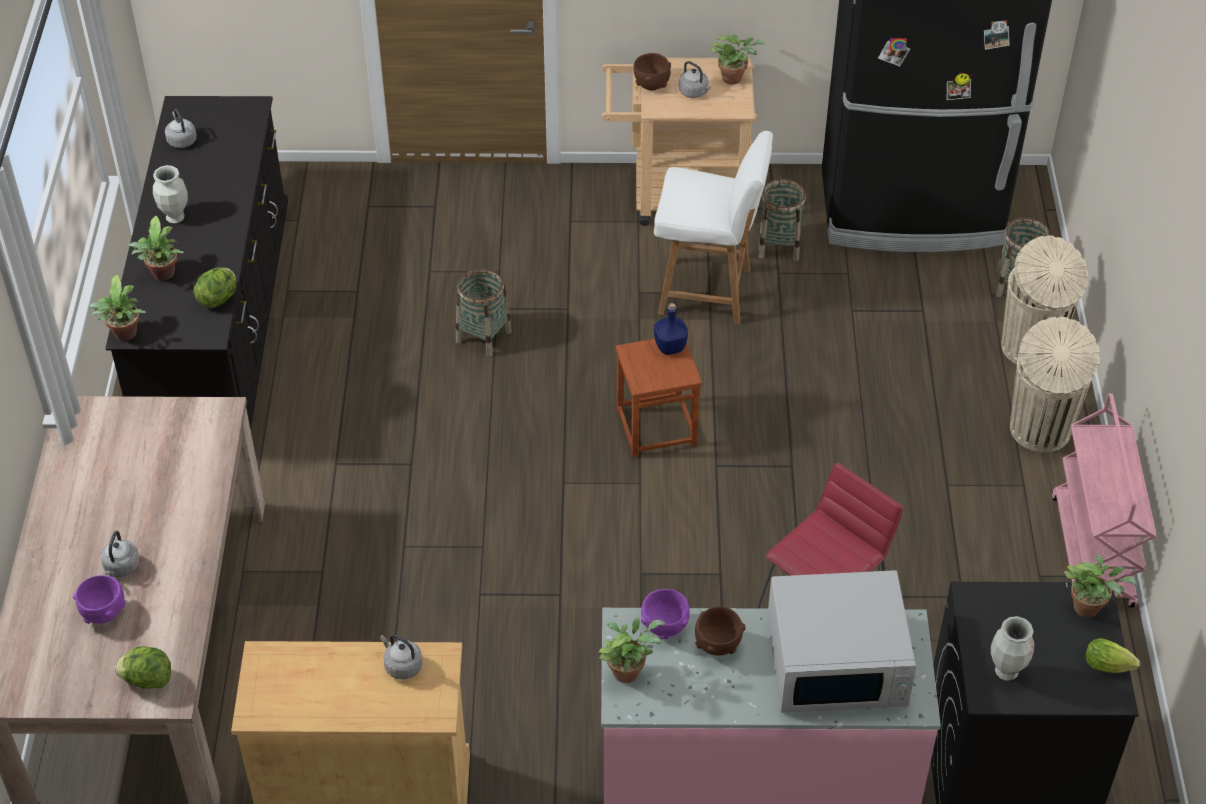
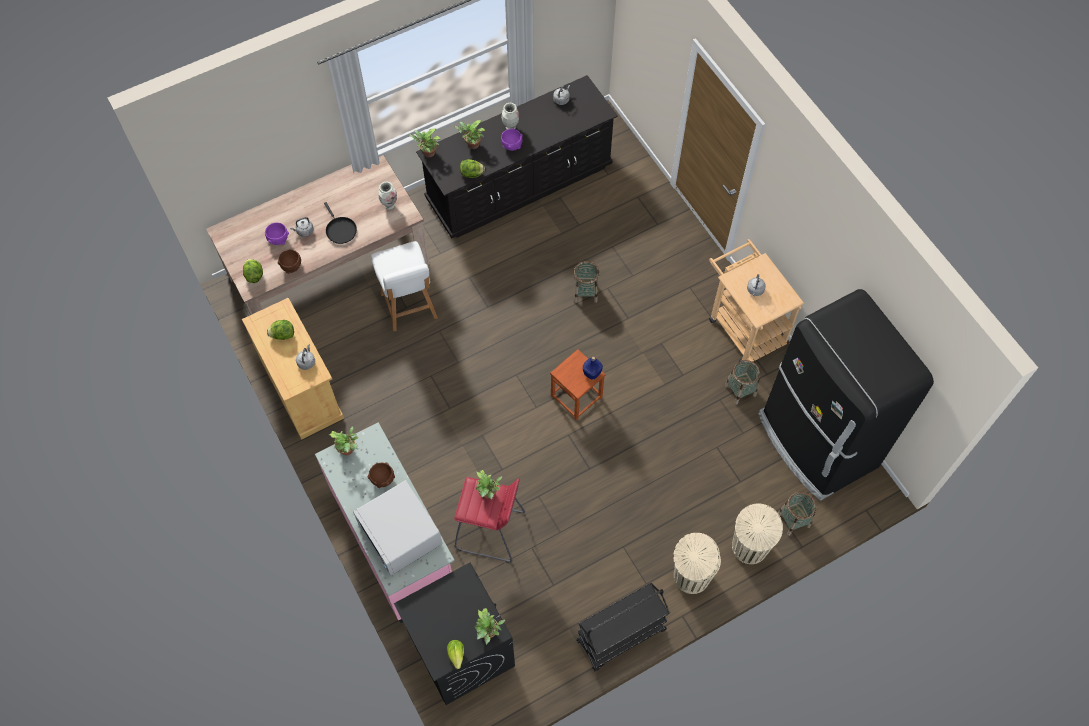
camera: 60 degrees right, 15 degrees up
(165, 515) = (340, 230): none -> black frying pan
(317, 680) = (282, 335): none -> lettuce
(651, 85) = (746, 268): brown bowl -> brown bowl (292, 266)
(664, 626) = (381, 452): purple bowl -> purple bowl (512, 145)
(707, 292) = (683, 373): white chair -> white chair (409, 307)
(734, 78) = (781, 303): potted plant -> potted plant (489, 494)
(1006, 671) = (427, 610): vase -> vase (389, 205)
(1092, 553) = (620, 636): pink cart -> black cart

